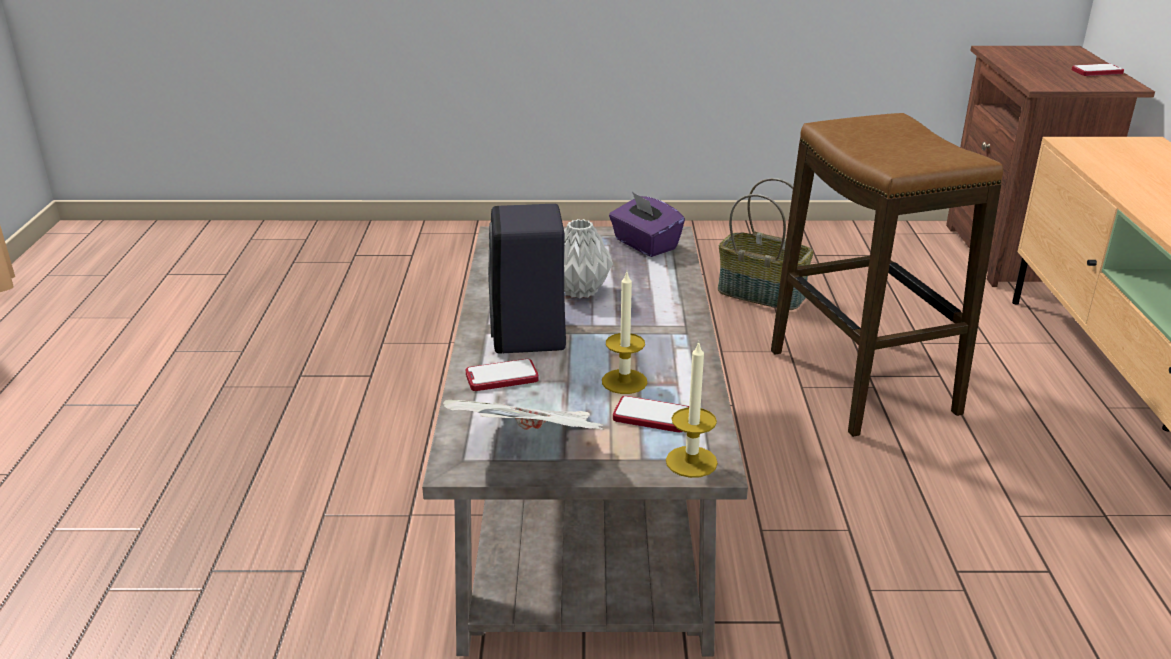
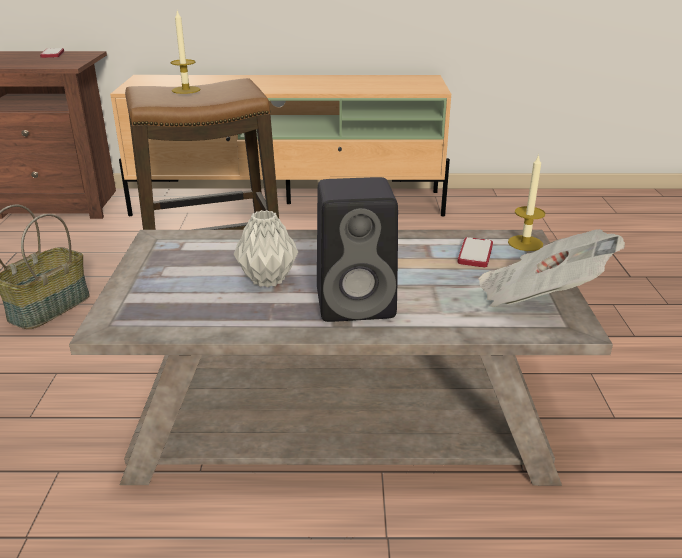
camera: 90 degrees left, 0 degrees up
(502, 377) = (434, 314): phone -> none
(624, 381) = (429, 262): candle -> candle (186, 90)
(645, 245) = (174, 249): purple tissue box -> none

